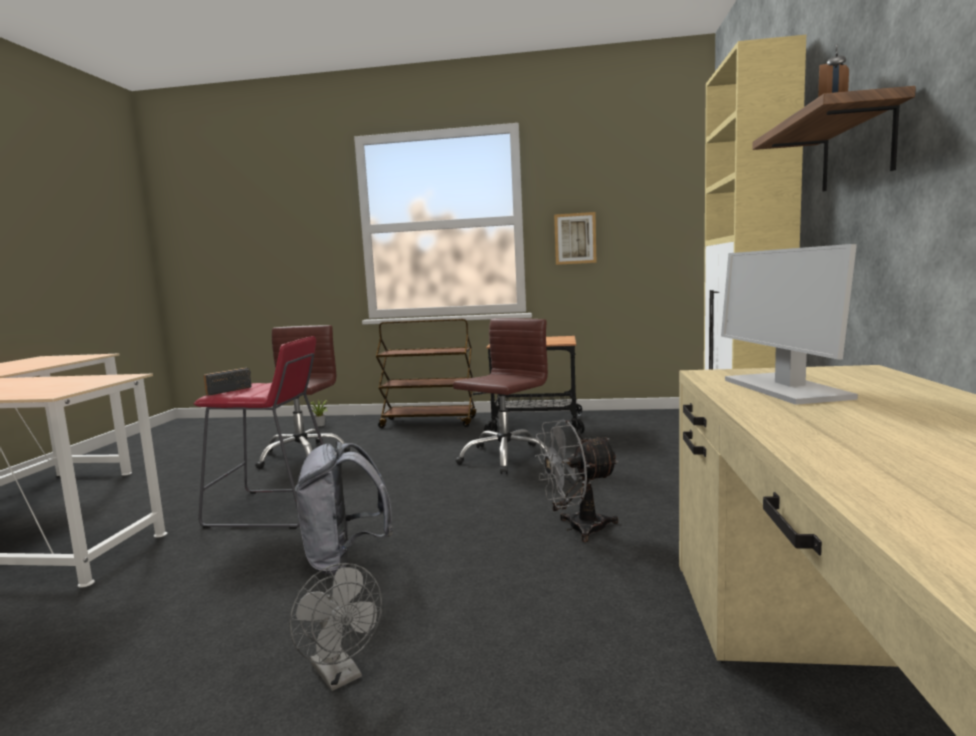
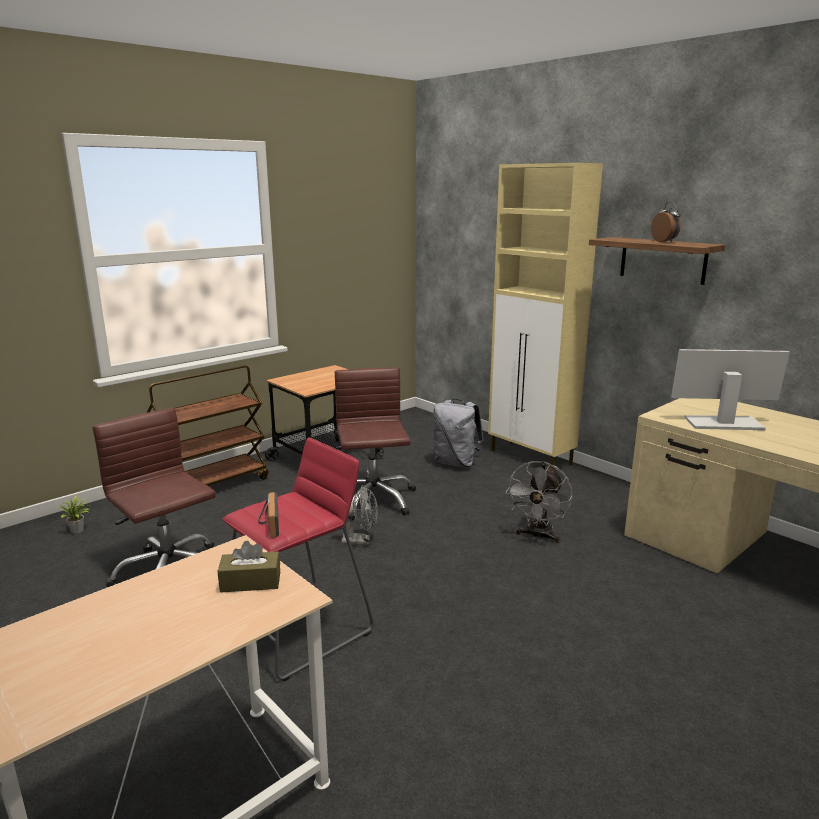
camera: 50 degrees left, 10 degrees up
(73, 385) = (250, 582): none -> brown tissue box
(340, 675) = (630, 684): grey fan -> grey fan (361, 541)
(345, 560) = (468, 631): grey backpack -> grey backpack (456, 463)
(575, 238) = (318, 267): picture -> none
(783, 389) = (724, 423): monitor -> monitor turned 150 degrees clockwise

